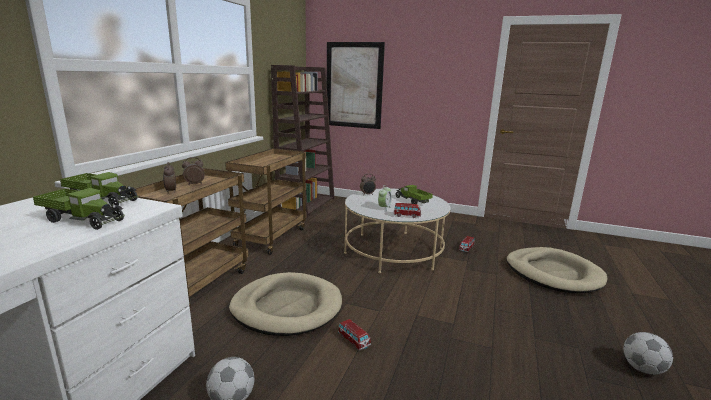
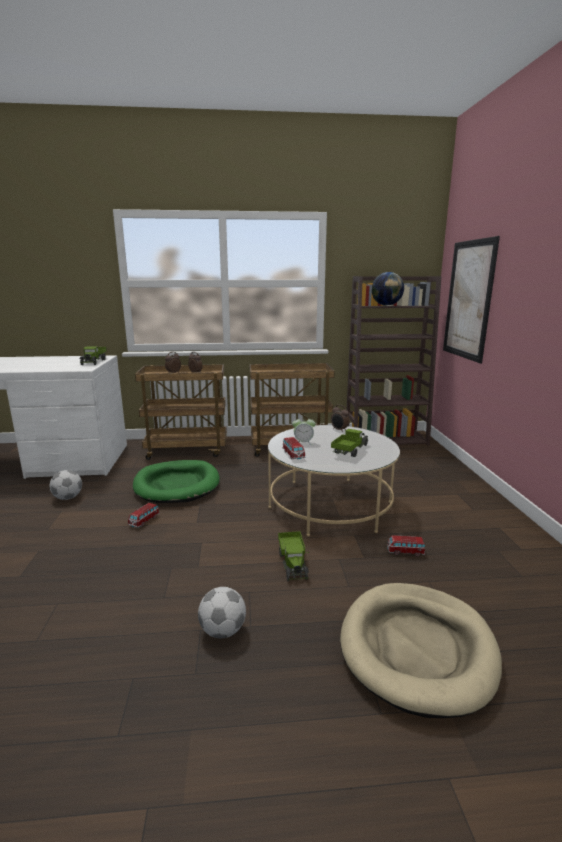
camera: 65 degrees right, 0 degrees up
(83, 219) = (58, 366): toy truck -> toy truck (293, 563)
(287, 307) = (177, 485): beige dog bed -> green dog bed
(300, 91) = (386, 305): none -> globe
(642, 369) = (167, 749): football -> football (222, 631)

